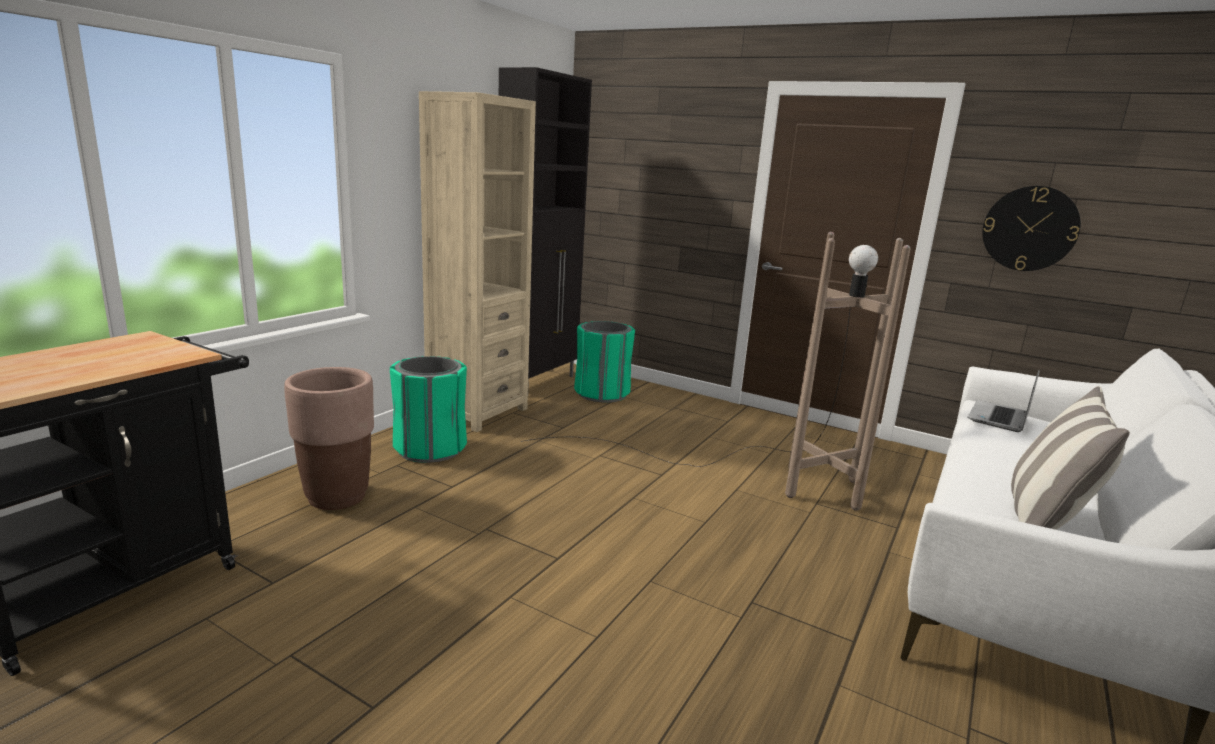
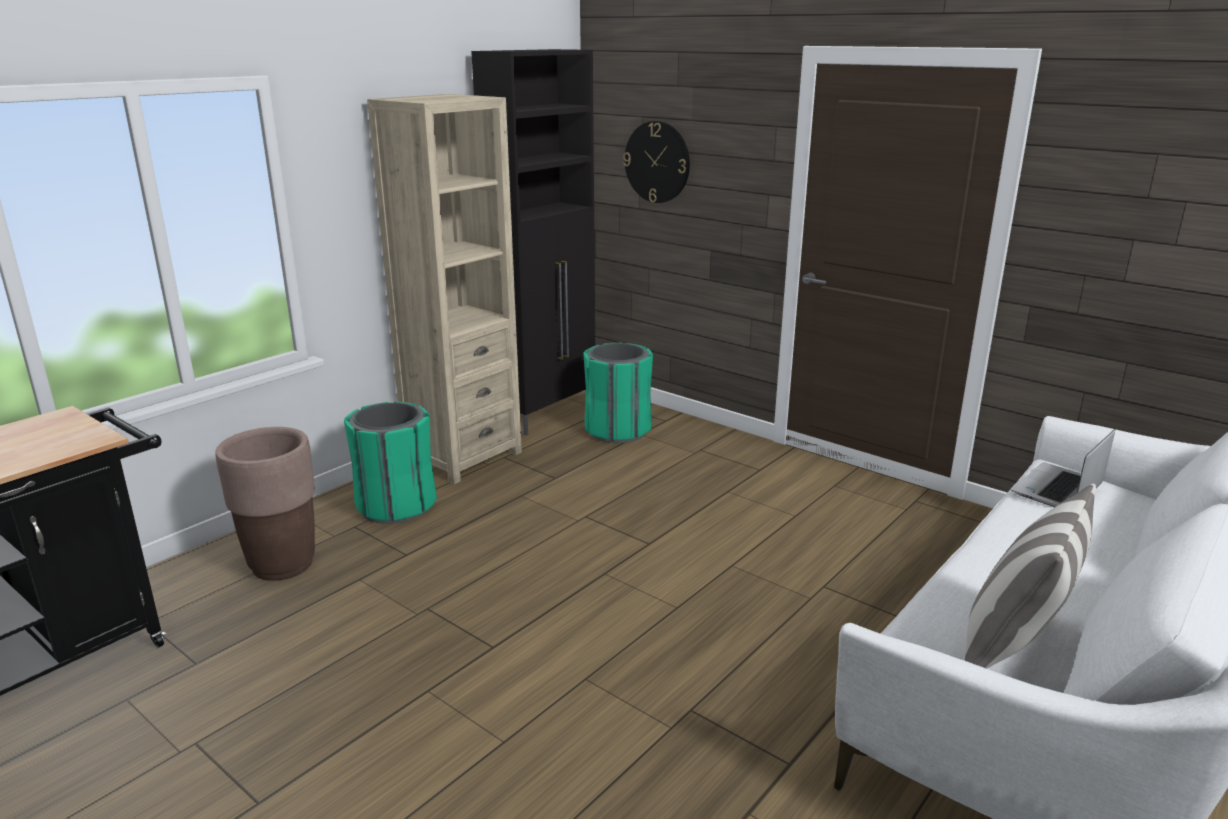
camera: 10 degrees right, 5 degrees up
(747, 471) = (756, 540): brown floor lamp -> none
(1029, 228) = (1126, 239): wall clock -> wall clock (657, 162)

